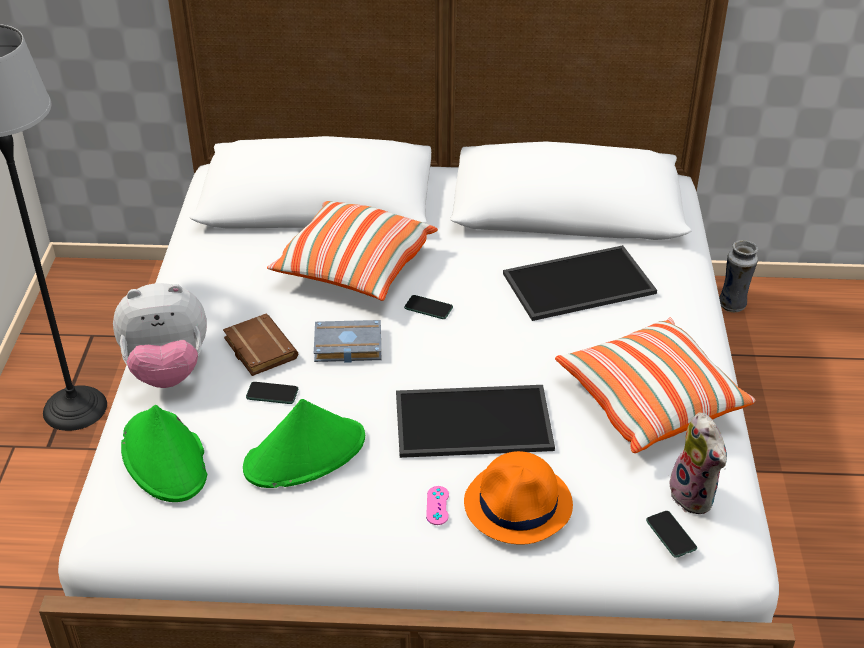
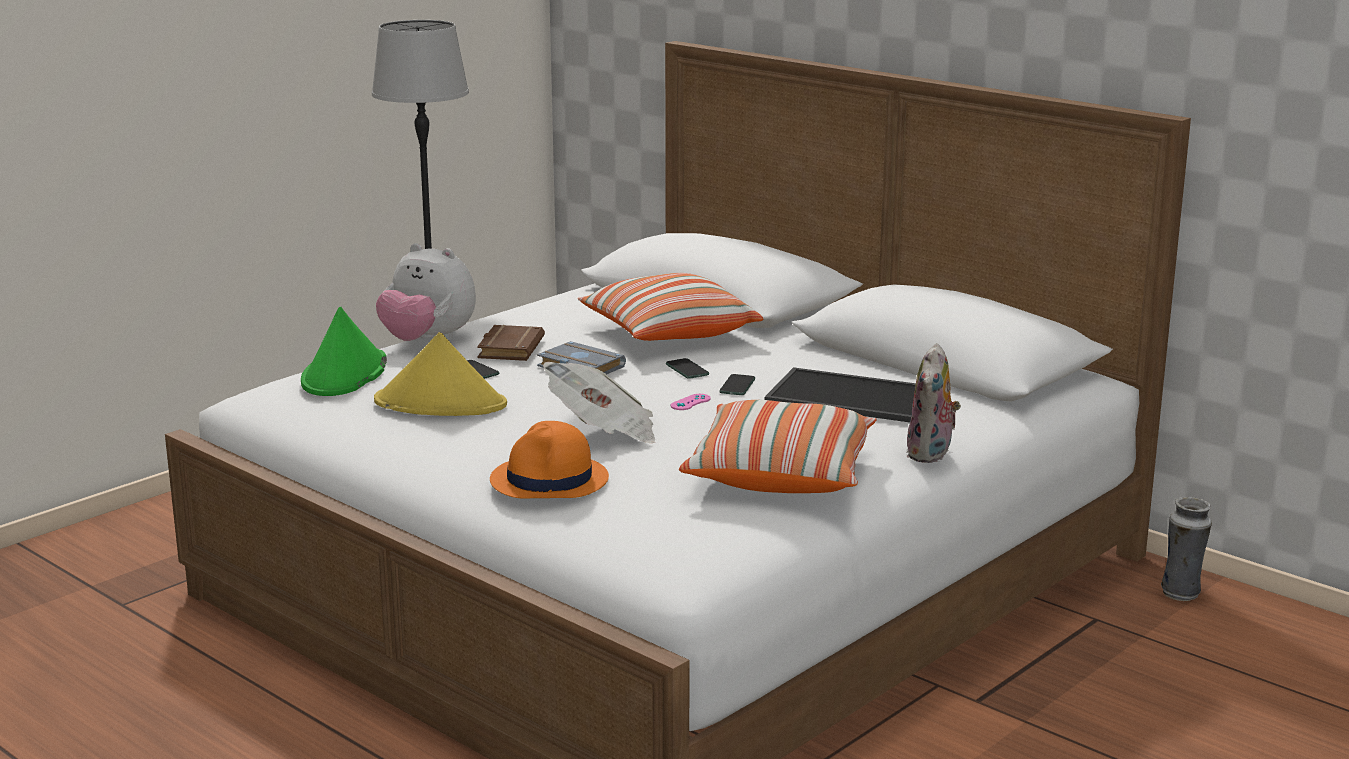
camera: 40 degrees right, 20 degrees down
(305, 453) = (441, 404): green hat -> yellow hat
(437, 505) = (486, 459): pink game controller -> pink game controller (690, 402)
(474, 420) = (603, 431): tray -> newspaper
(671, 535) = (644, 541): phone -> phone (737, 386)
(695, 496) = (711, 532): plush toy -> plush toy (931, 454)

